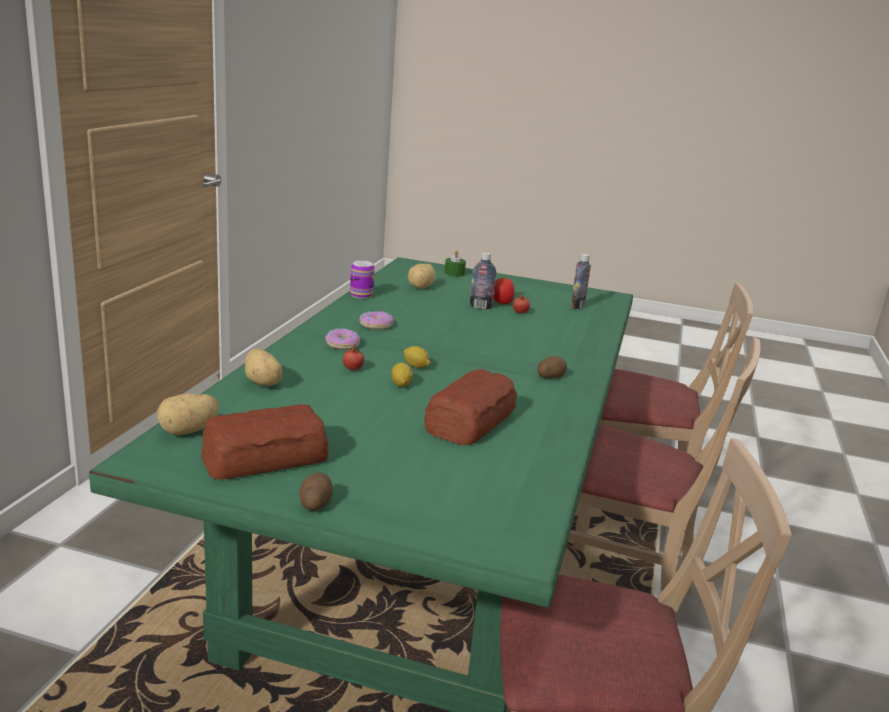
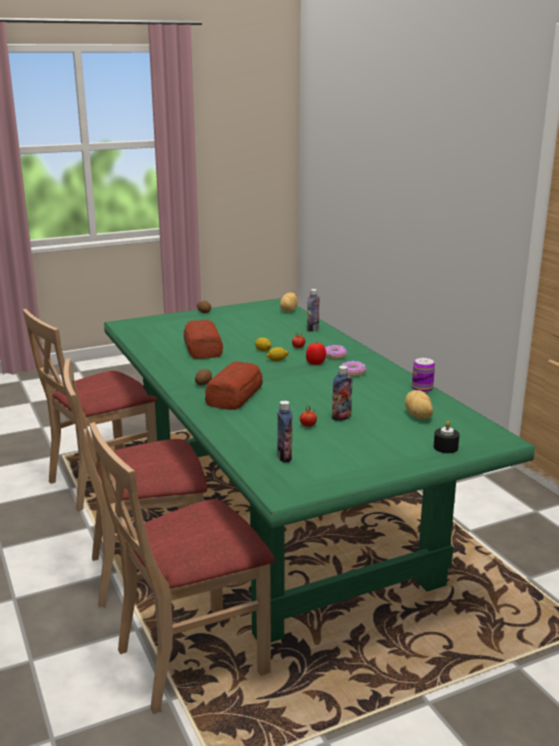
camera: 140 degrees right, 0 degrees up
(263, 382) = (313, 329): potato -> bottle
(267, 458) = (245, 314): bread -> bread (233, 396)
(454, 273) = (445, 447): green candle -> black candle
(501, 303) = (338, 429): tomato -> tomato (315, 363)

